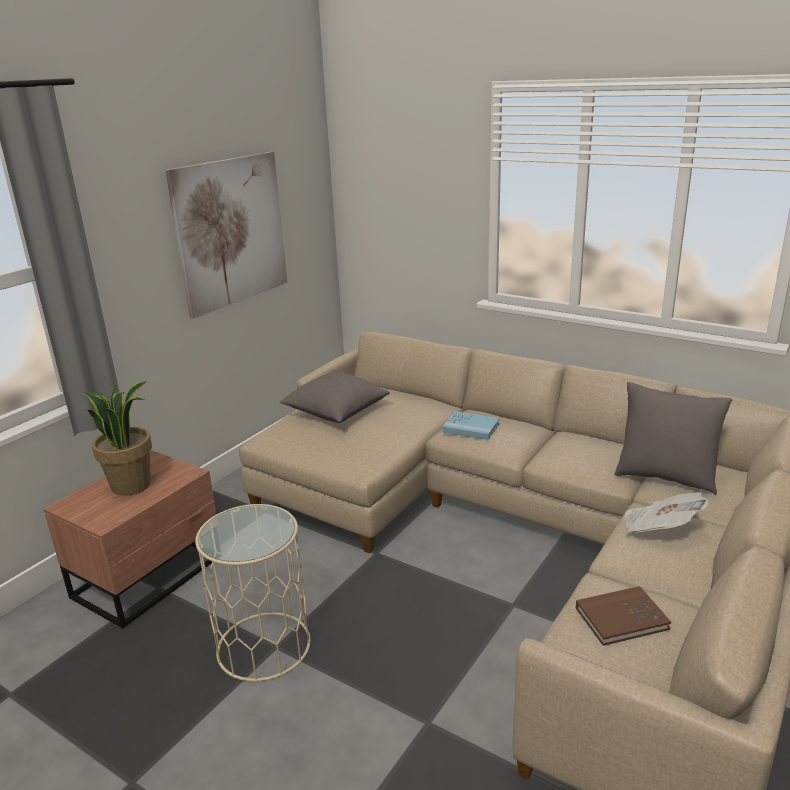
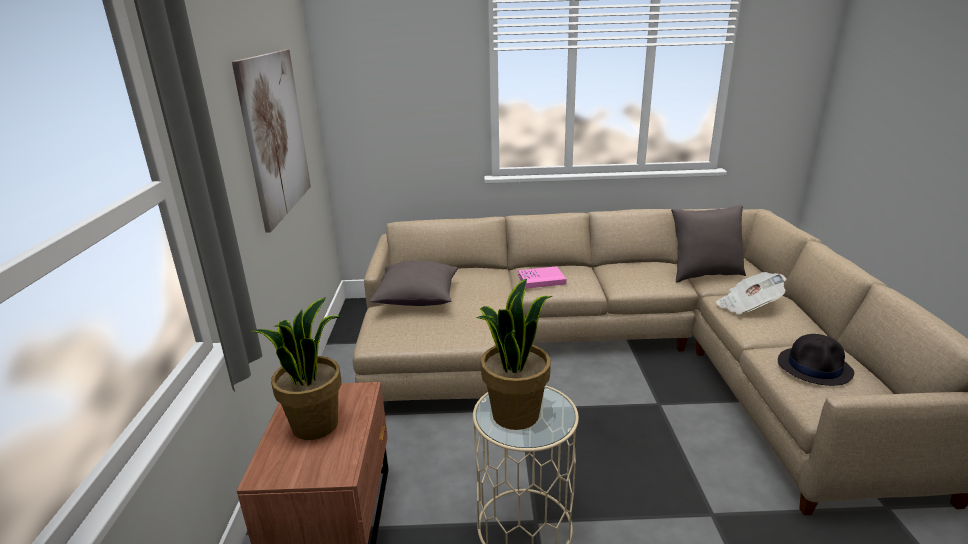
camera: 35 degrees left, 0 degrees up
(238, 529) = (515, 414): none -> potted plant
(471, 428) = (541, 279): blue book -> pink book
(621, 618) = (815, 367): brown book -> black hat

